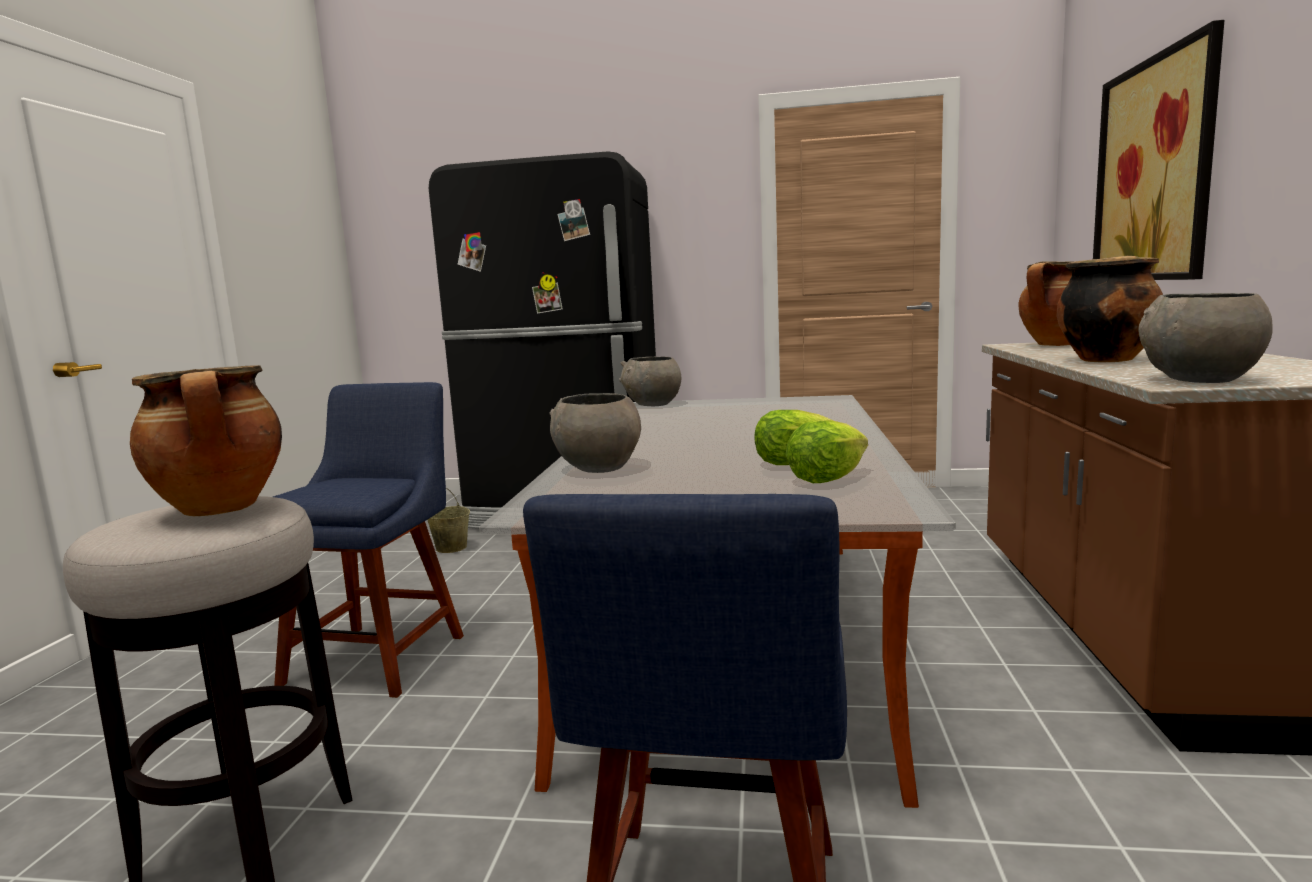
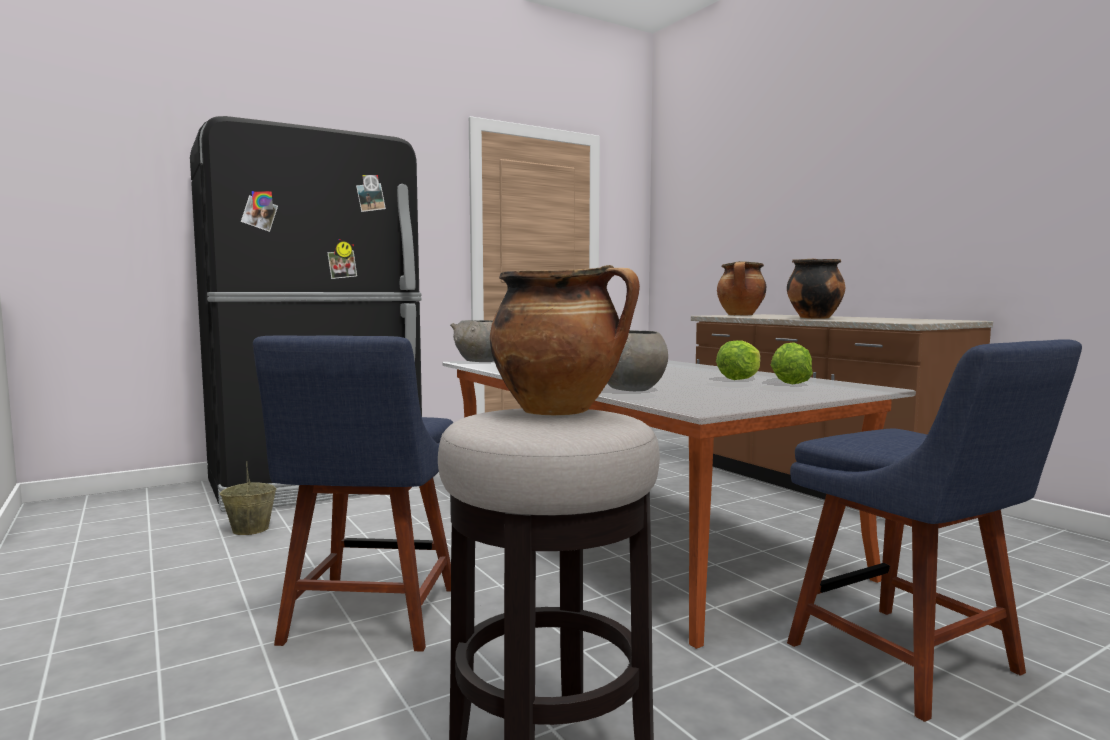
camera: 40 degrees left, 5 degrees down
(380, 655) = (369, 619): blue chair -> blue chair turned 150 degrees counterclockwise
(1154, 170) = (754, 215): picture -> none
(1198, 380) = (908, 321): grey bowl -> none

